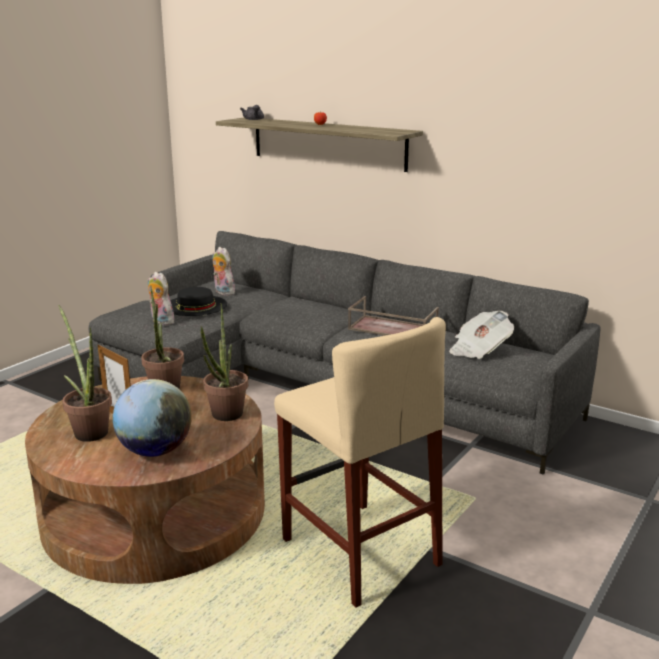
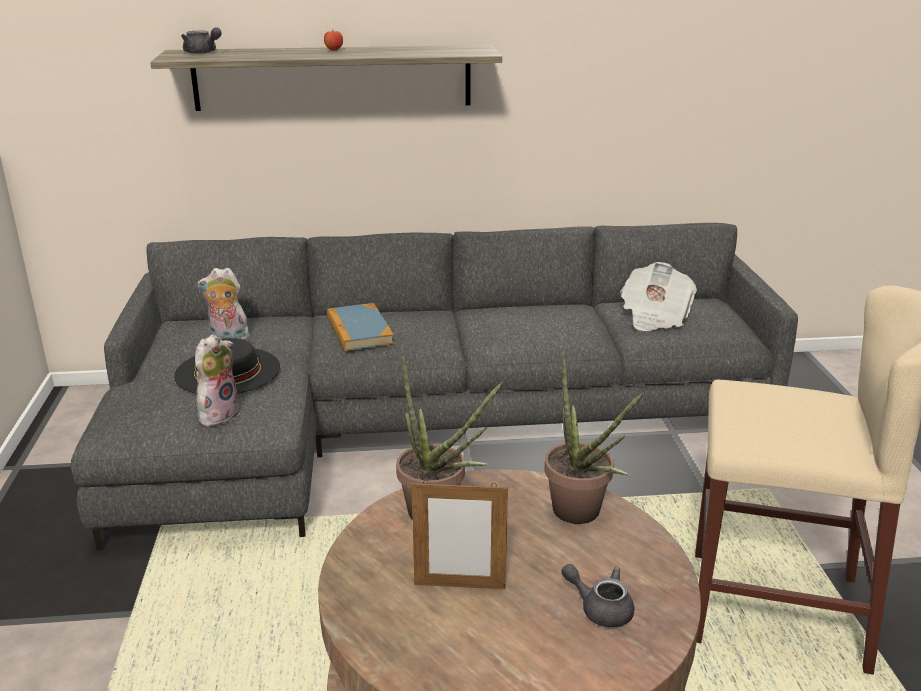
camera: 40 degrees left, 5 degrees up
(89, 430) = (459, 629): potted plant -> none
(155, 451) = (600, 608): globe -> grey teapot
(160, 321) = (218, 414): plush toy -> plush toy turned 120 degrees clockwise
(288, 306) = (359, 330): none -> book
(391, 329) = (530, 321): brown tray -> none

